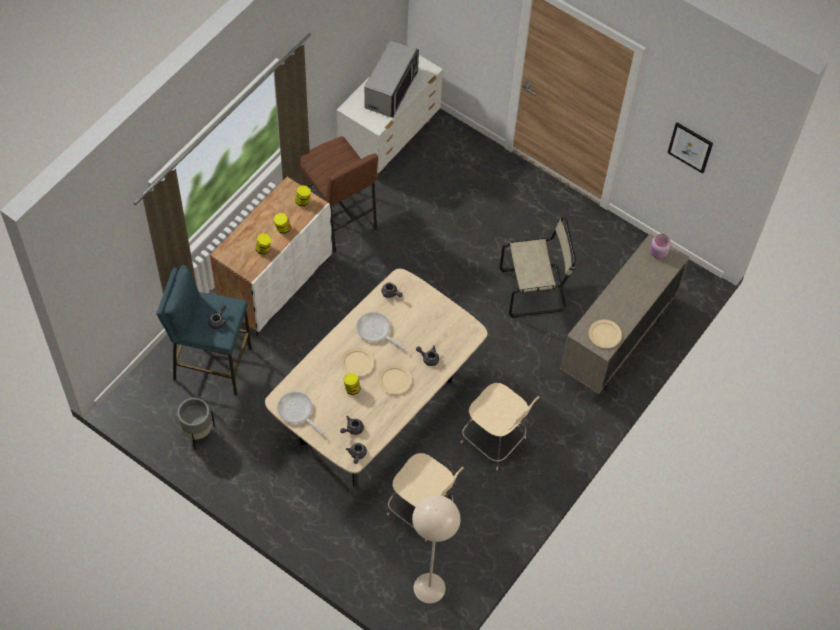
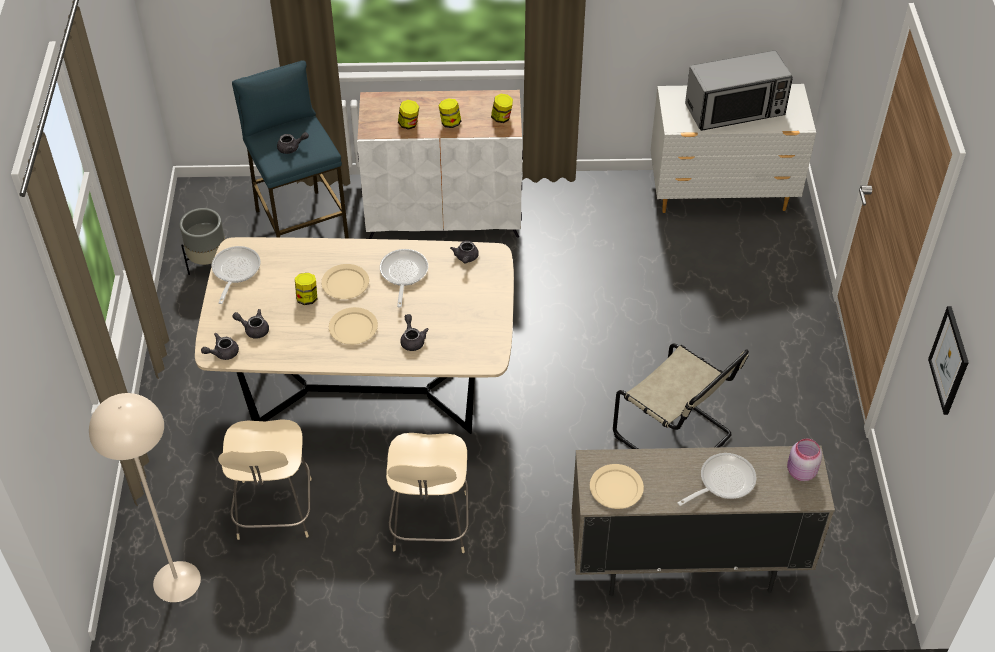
camera: 55 degrees right, 10 degrees down
(337, 219) = (576, 214): brown stool -> none
(637, 288) = (722, 482): none -> frying pan

